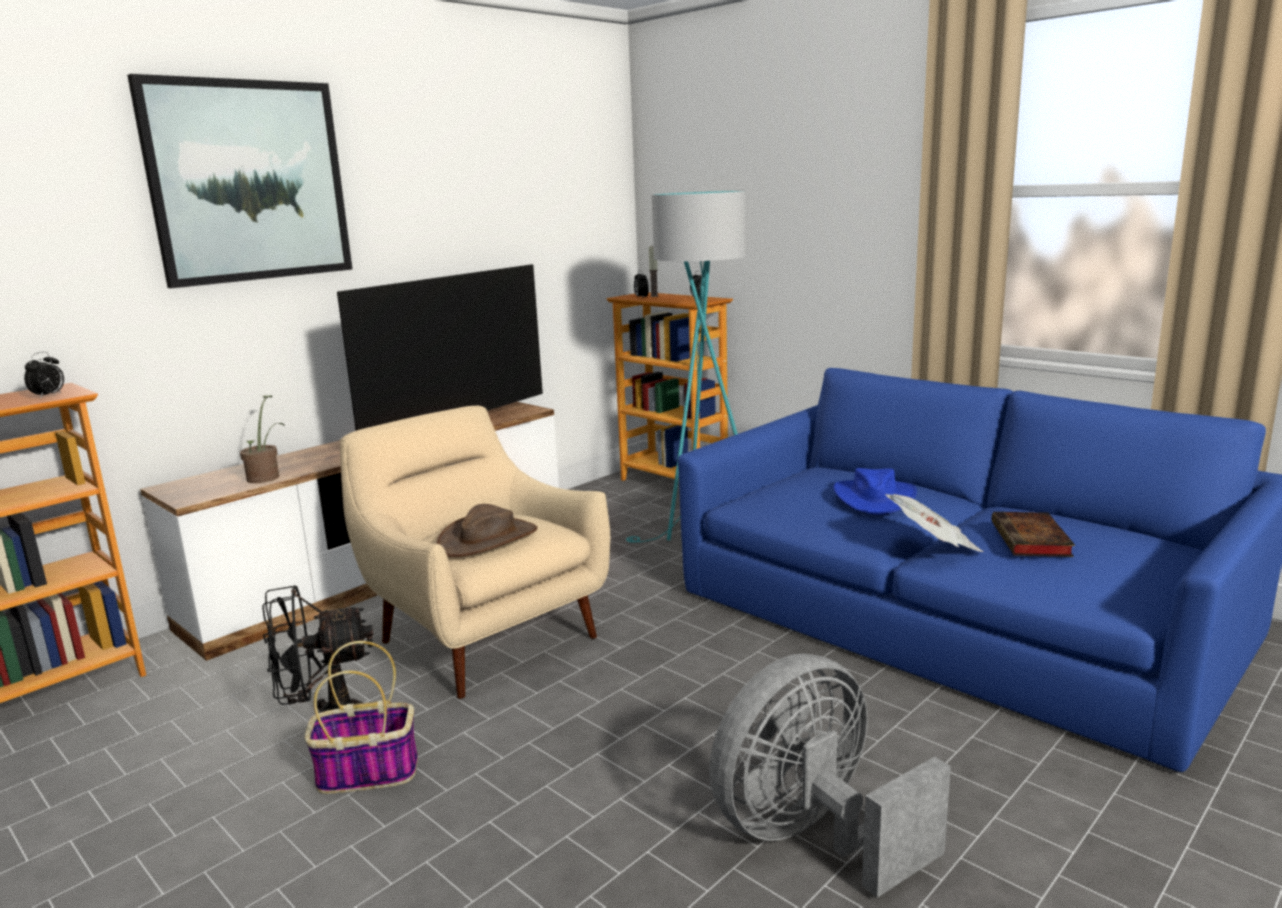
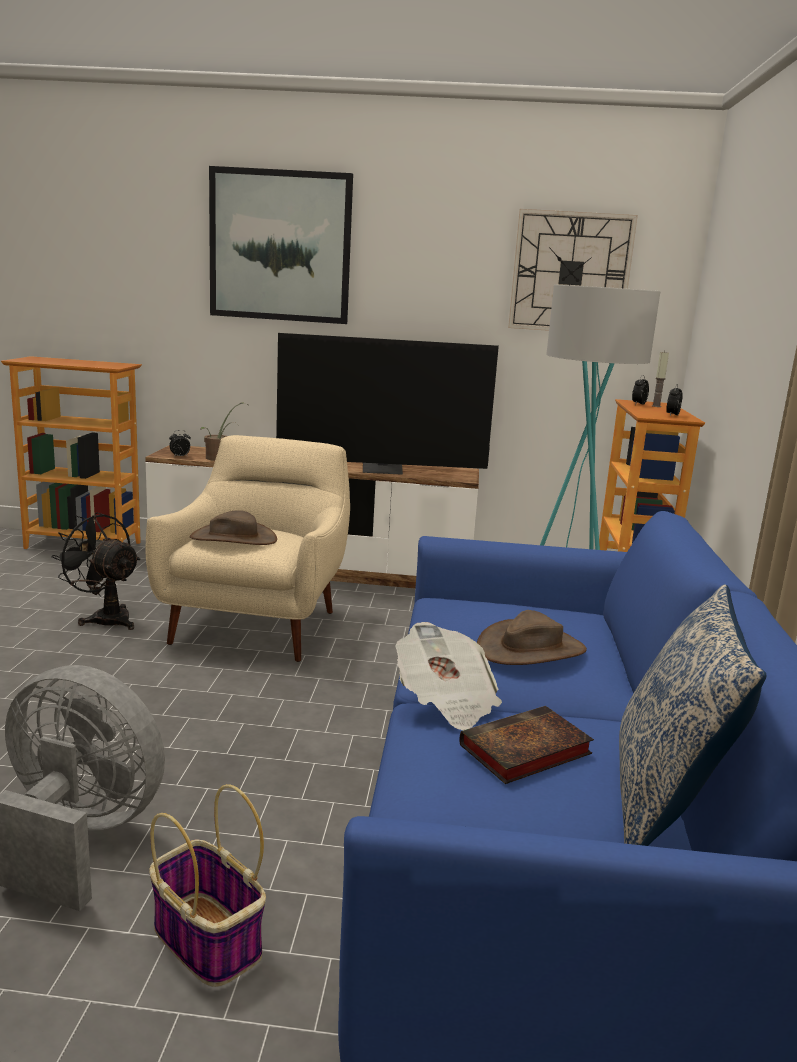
camera: 50 degrees right, 0 degrees up
(49, 396) = (105, 365): alarm clock -> alarm clock (180, 457)
(365, 773) = (60, 646): basket -> basket (205, 939)
(546, 182) = (570, 273): none -> wall clock
(873, 498) = (531, 649): blue hat -> brown hat
(1110, 525) = (664, 802): none -> pillow

